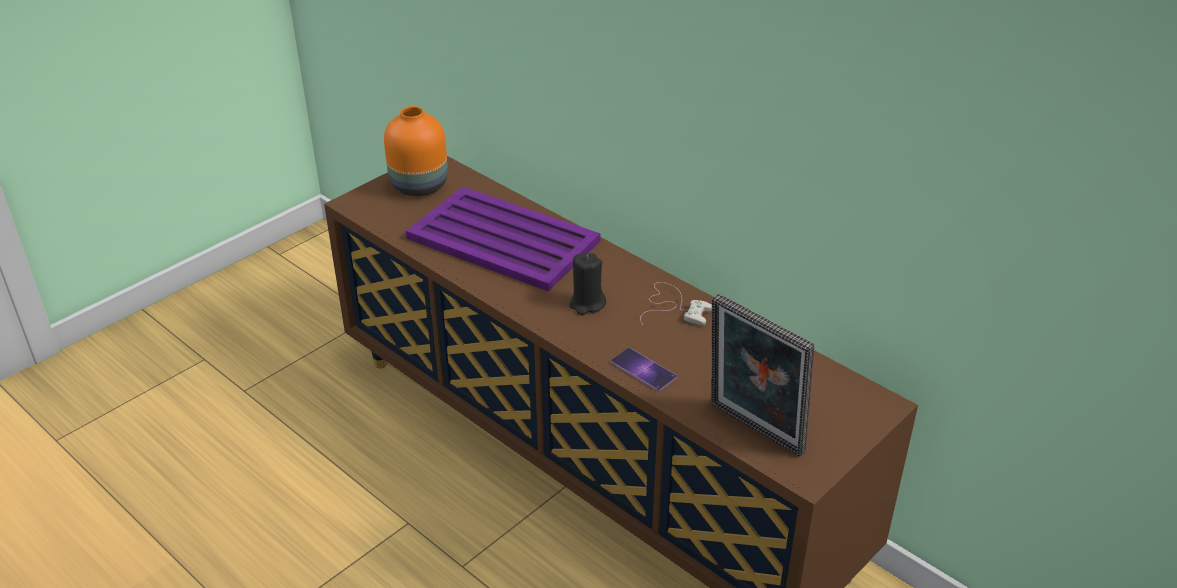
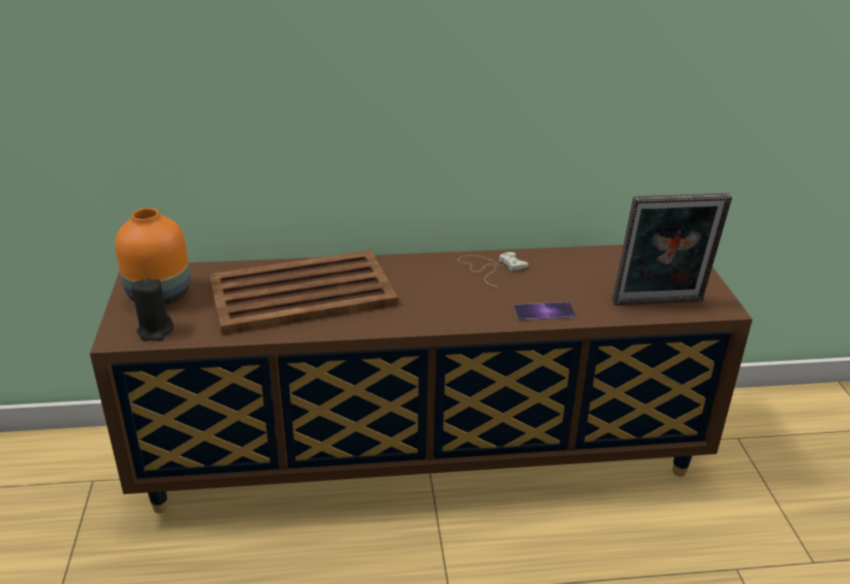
camera: 50 degrees left, 5 degrees down
(504, 240) = (304, 293): purple tray -> brown tray
(587, 304) = (437, 297): black candle -> black candle (155, 331)

